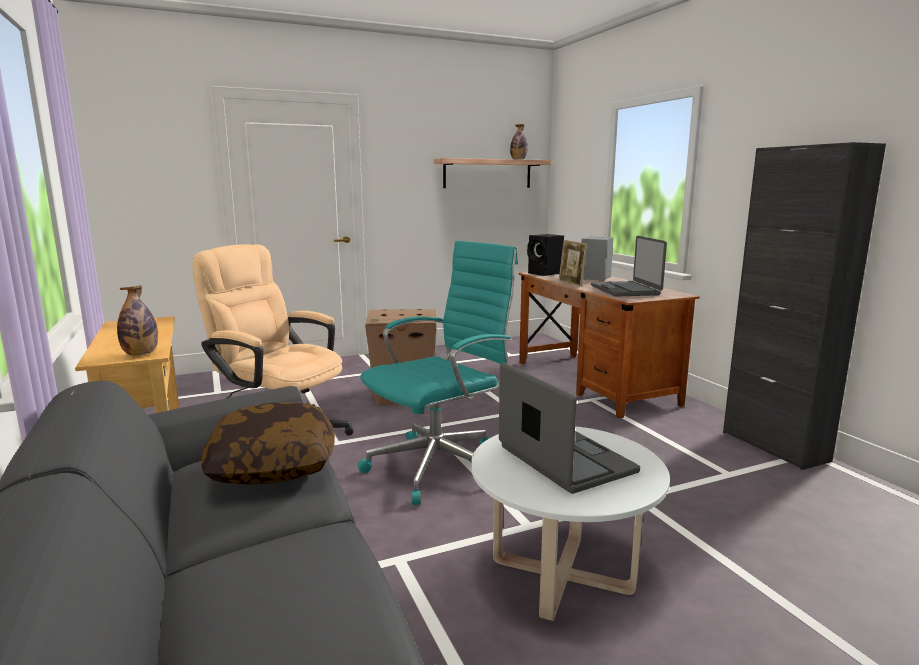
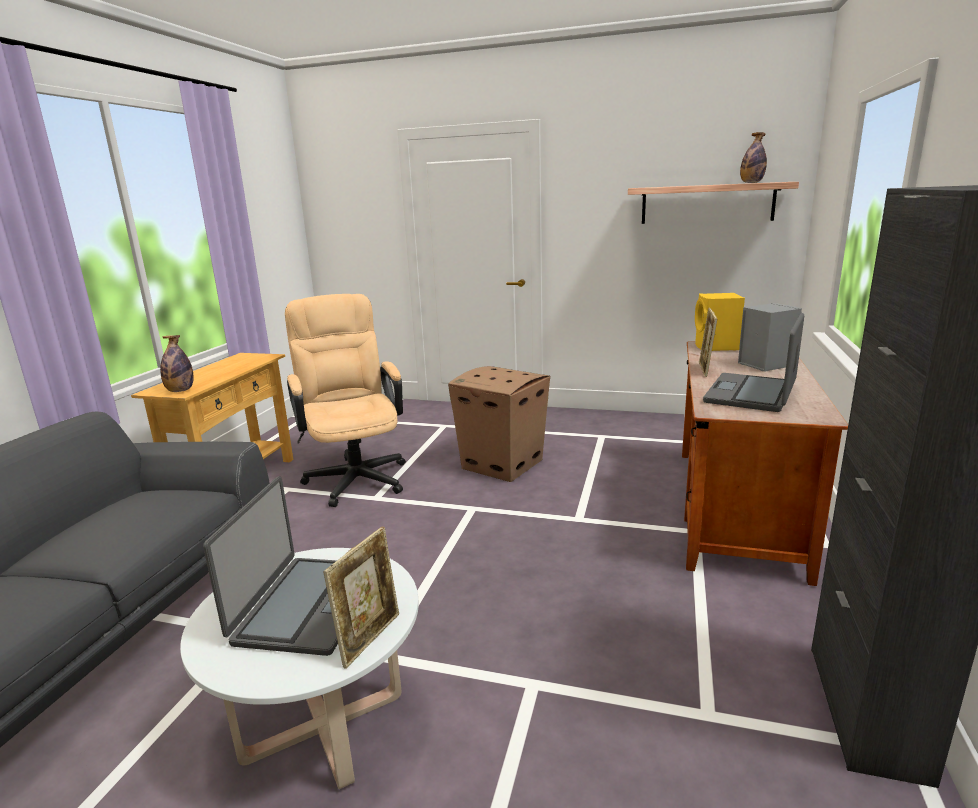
camera: 40 degrees right, 5 degrees up
(272, 465) = (142, 513): pillow -> none
(440, 466) = (414, 555): turquoise office chair -> none
(545, 273) = (716, 347): black speaker -> yellow speaker
(638, 458) = (370, 638): none -> picture frame

